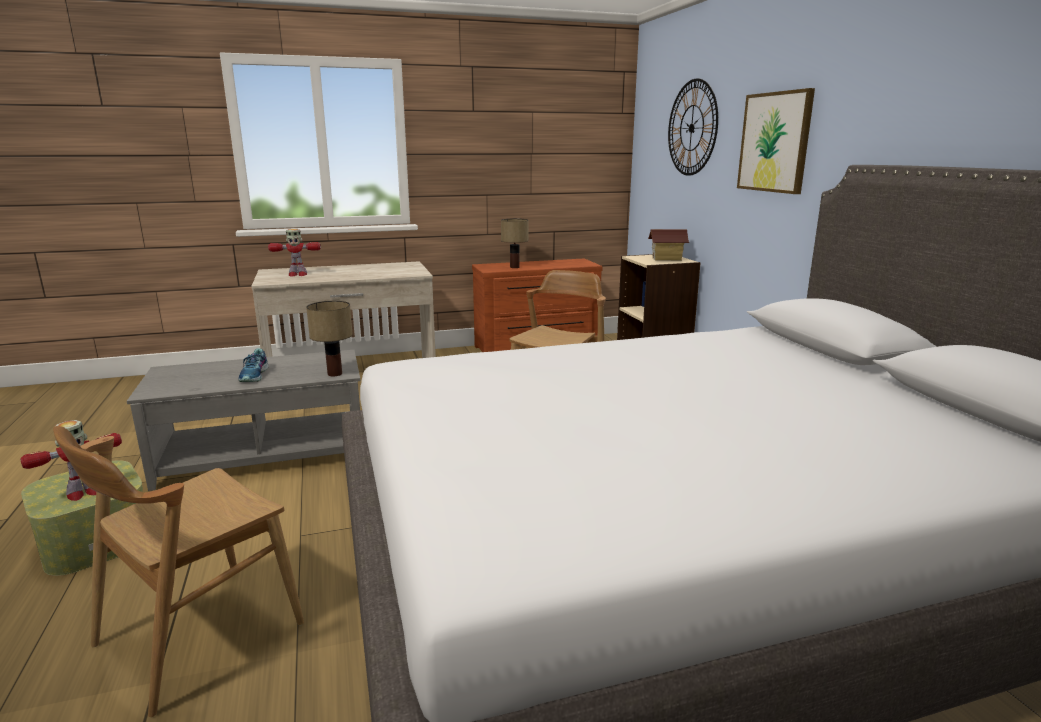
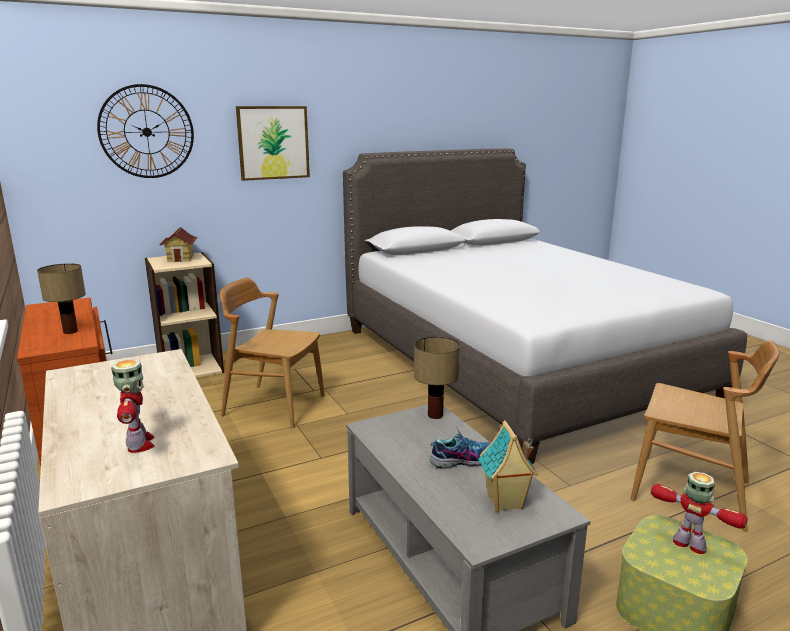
camera: 100 degrees left, 0 degrees up
(186, 380) = (505, 503): none -> toy house

